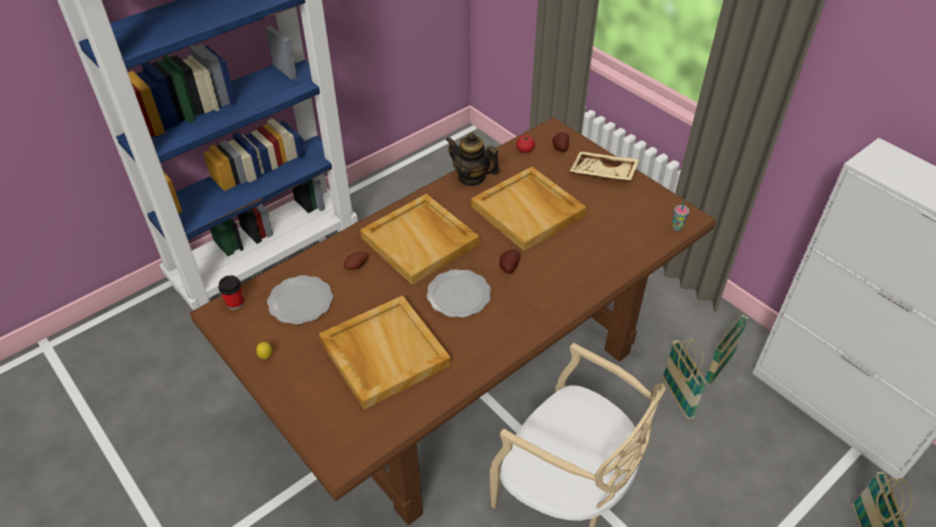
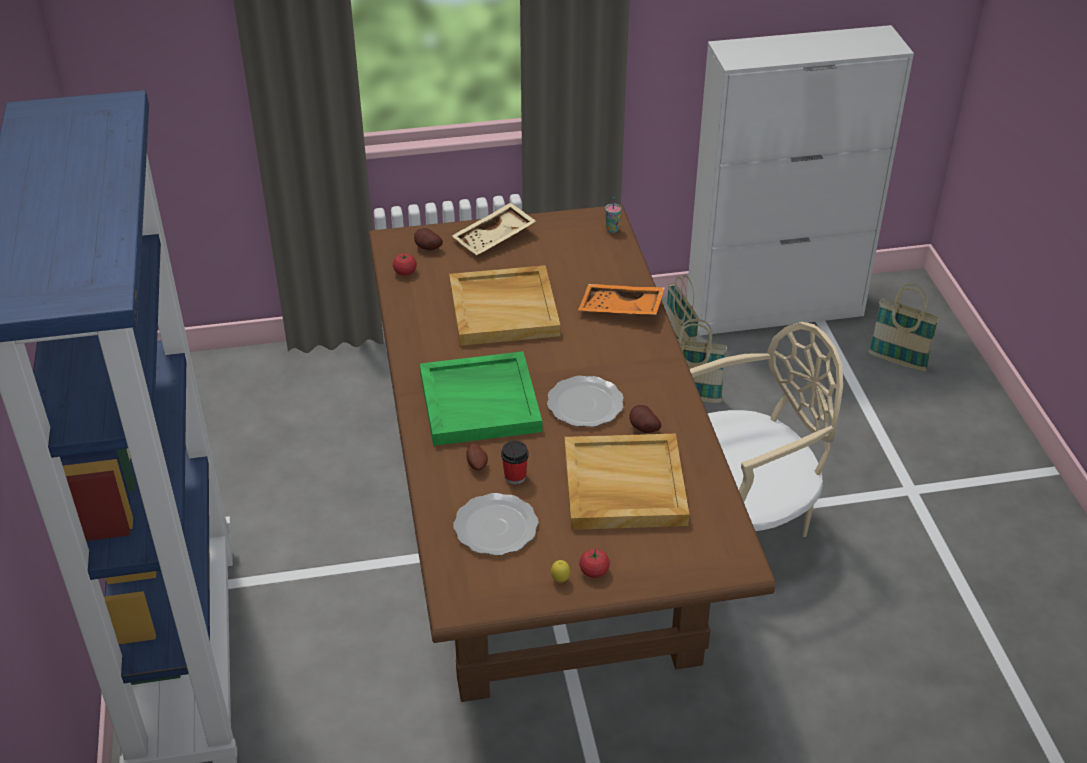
camera: 60 degrees left, 5 degrees down
(235, 303) = (452, 584): cup -> cup (515, 476)
(284, 372) = (594, 571): none -> tomato
(421, 241) = (480, 401): beige tray -> green tray
(471, 177) = (412, 327): teapot -> none
(508, 268) = (574, 356): potato -> potato (642, 429)
(584, 271) = (620, 309): none -> orange tray

